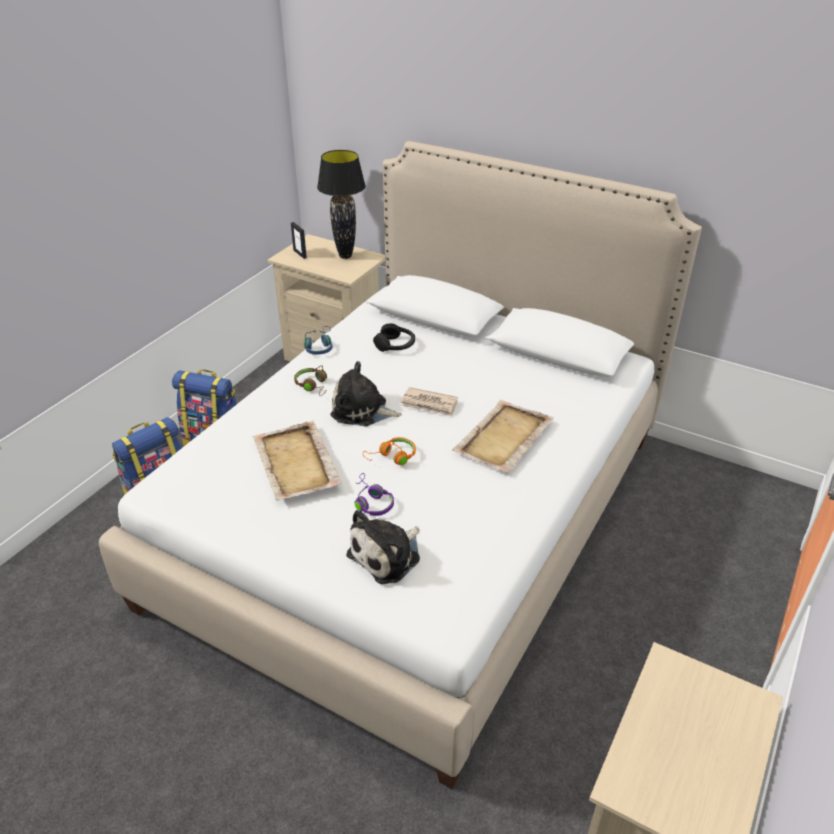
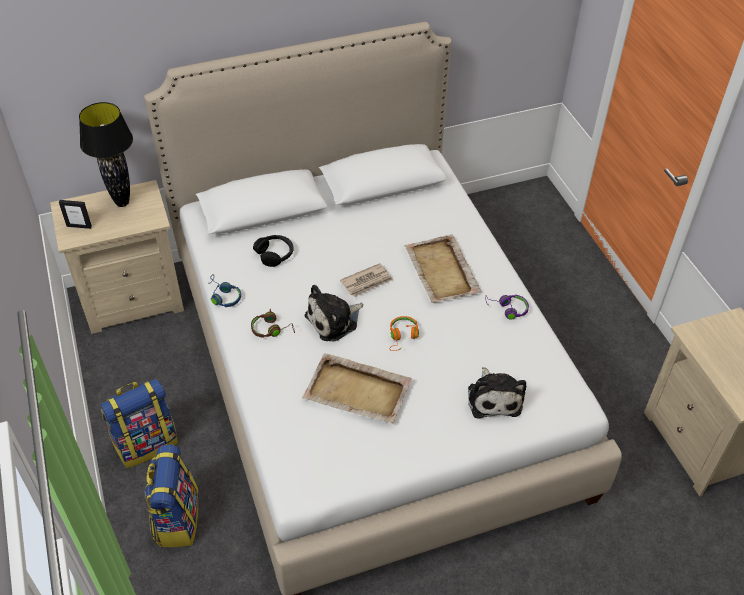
camera: 50 degrees left, 10 degrees up
(371, 502) = (436, 375): purple headphones -> purple headphones (507, 309)

